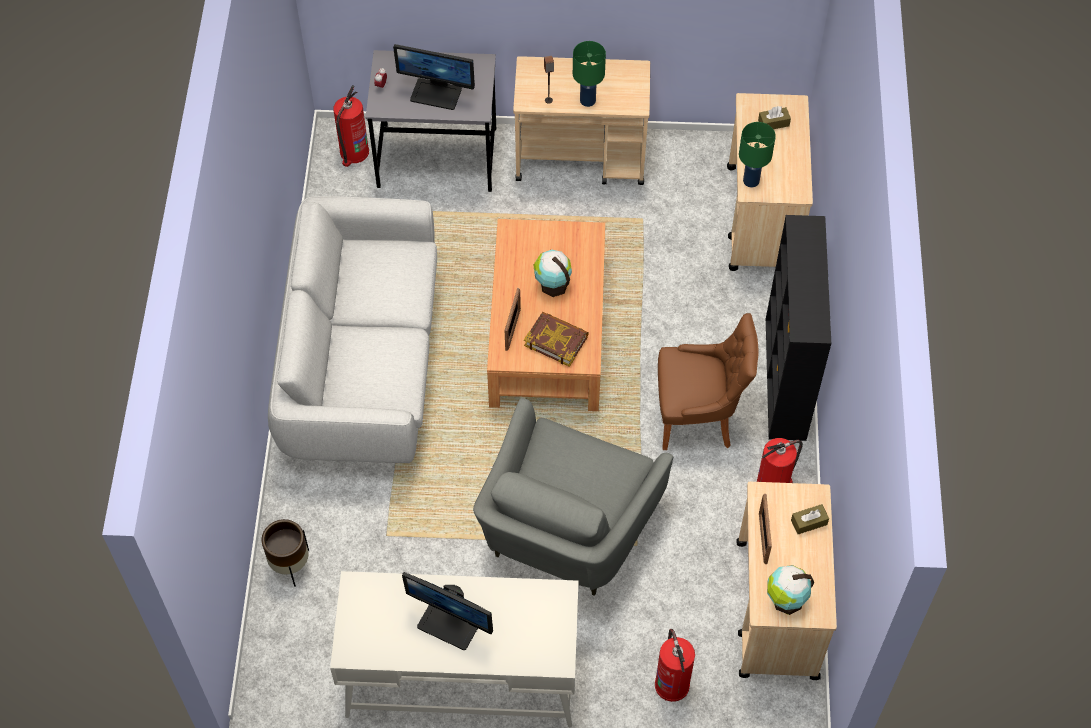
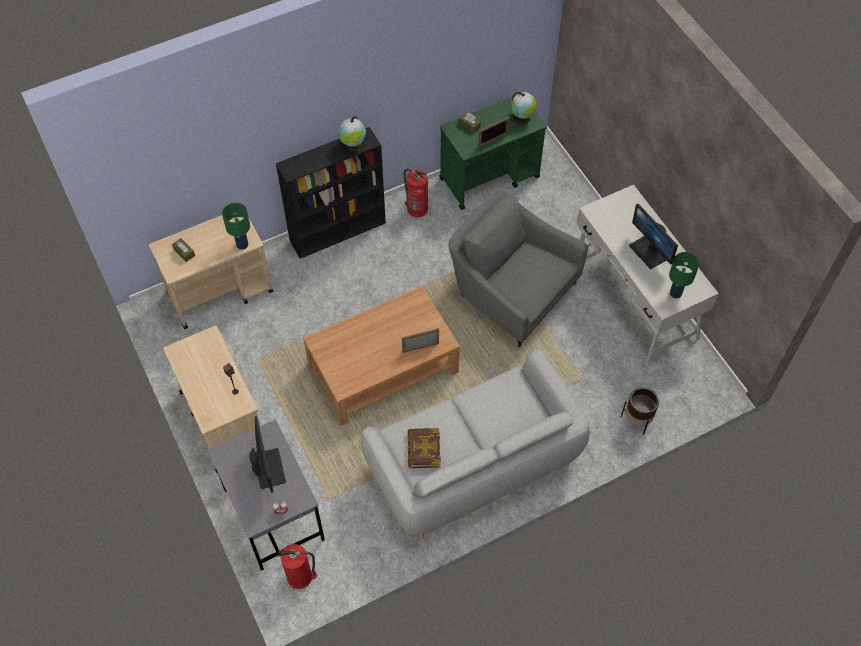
camera: 120 degrees left, 0 degrees up
(450, 623) = (649, 252): monitor -> monitor turned 150 degrees clockwise
(552, 284) = (372, 342): globe -> globe (353, 145)
(556, 340) = (413, 319): book -> book (423, 449)
(566, 530) = (511, 291): grey armchair -> grey armchair turned 135 degrees counterclockwise
(587, 100) = (222, 367): green table lamp -> green table lamp (675, 293)
(672, 683) = (564, 204): fire extinguisher -> none
(698, 417) = (392, 262): brown chair -> none
(776, 610) = (490, 177): beige cart -> green cart

